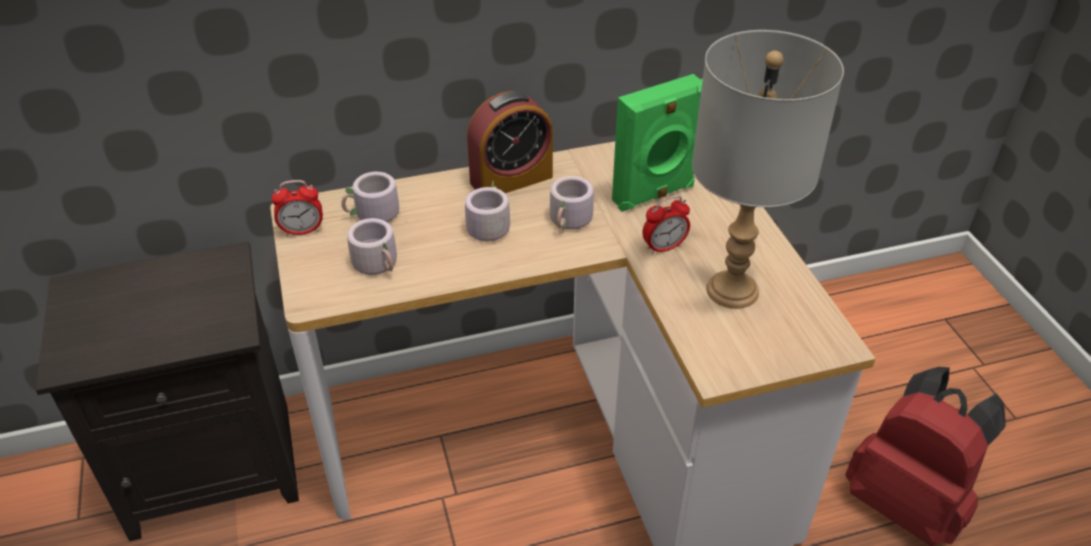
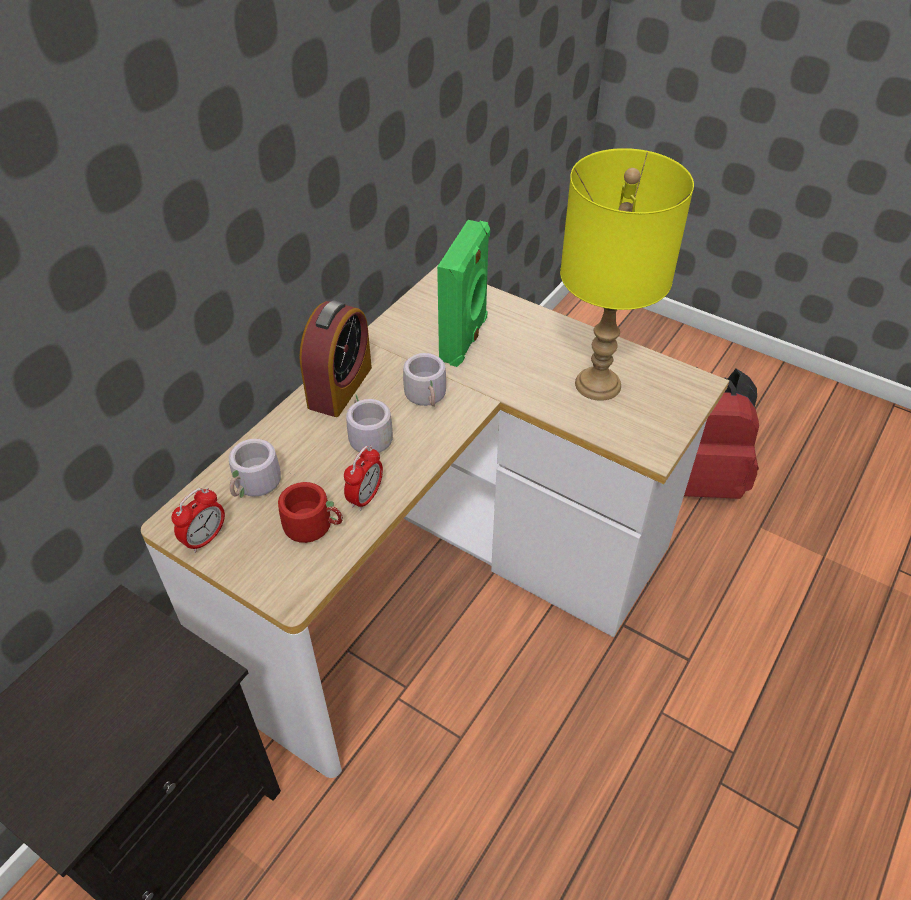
camera: 40 degrees left, 5 degrees up
(380, 264) = (314, 524): grey mug -> red mug
(664, 247) = (518, 378): alarm clock -> alarm clock (365, 497)
(731, 290) = (597, 384): grey table lamp -> yellow table lamp

